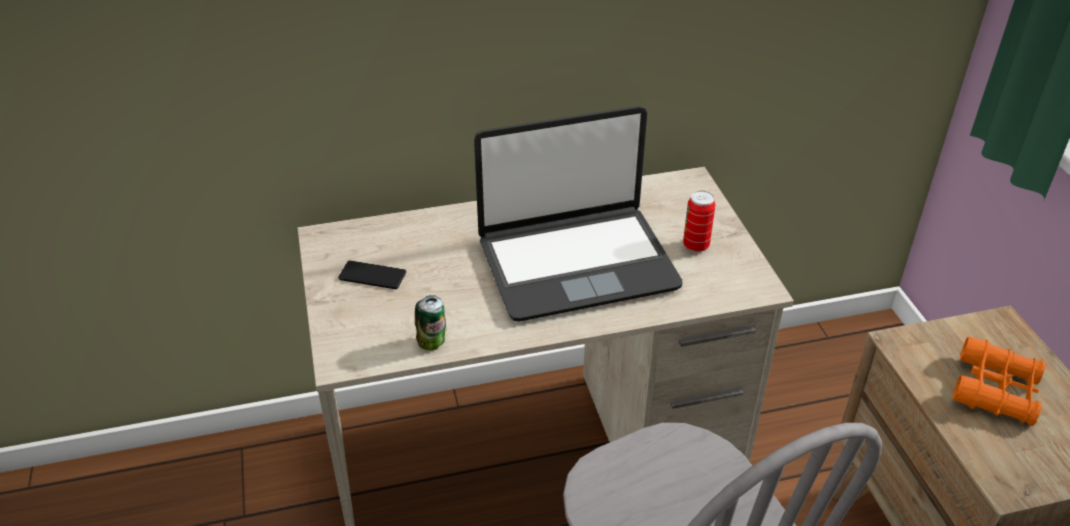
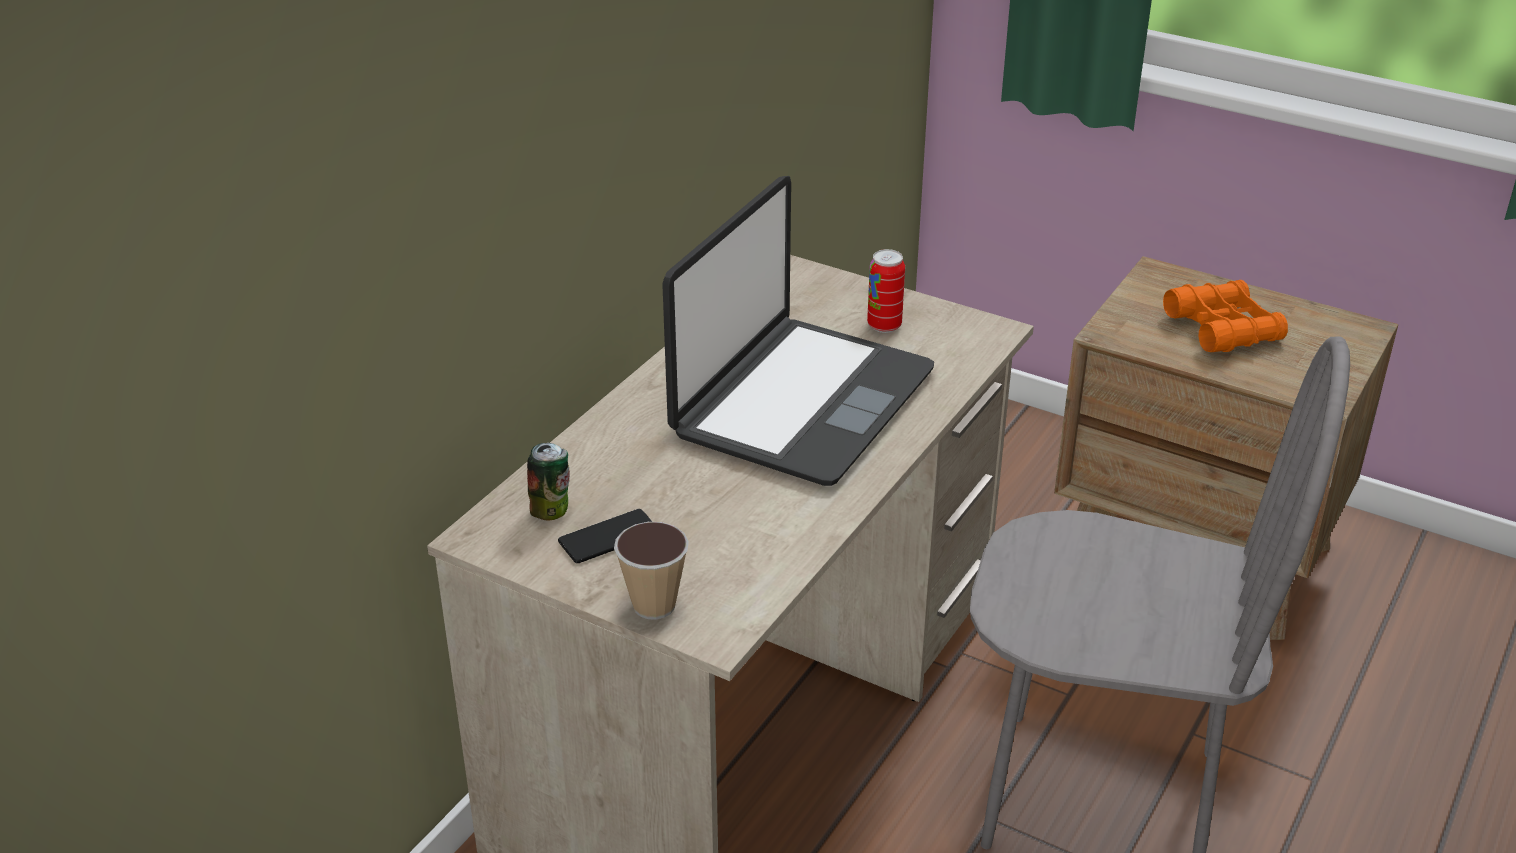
camera: 45 degrees left, 5 degrees down
(337, 325) = (654, 605): none -> cup
(432, 342) = (781, 555): can -> can (551, 510)

